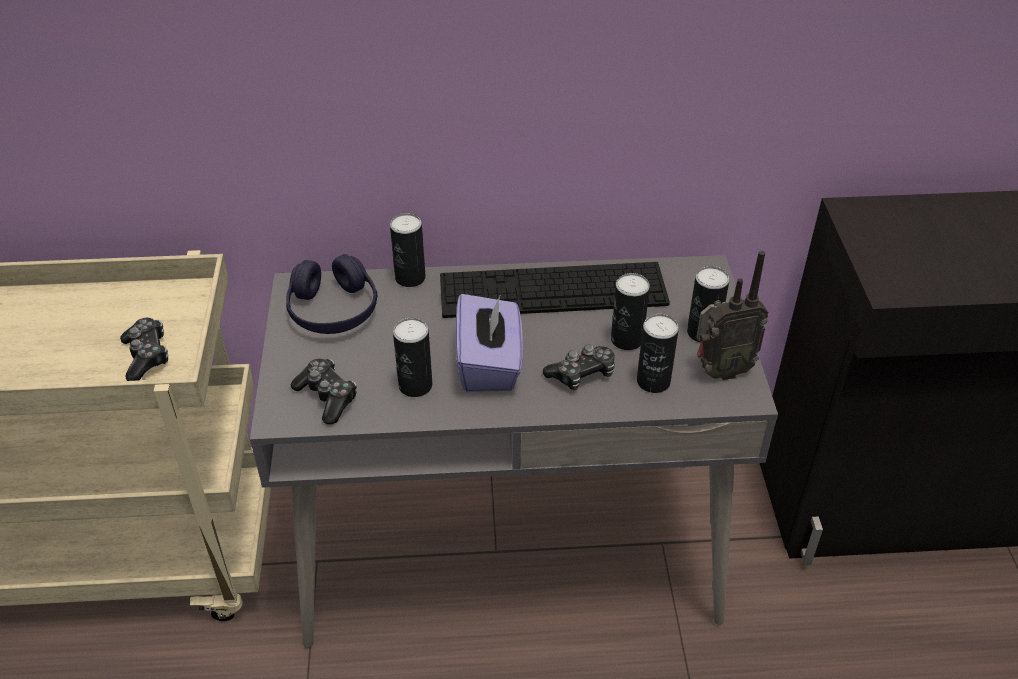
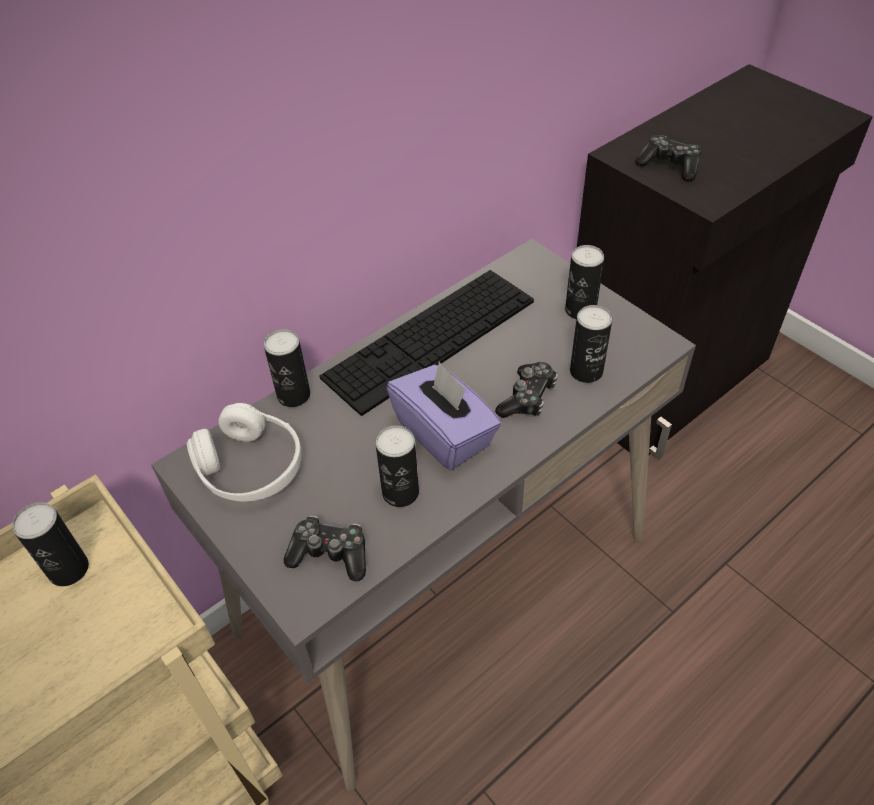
camera: 35 degrees left, 5 degrees up
(146, 356) = (101, 632): game controller -> game controller (669, 165)
(333, 310) = (250, 467): purple headphones -> white headphones
(626, 339) = (531, 348): can -> can (68, 569)
(720, 370) = (623, 334): radio -> none

